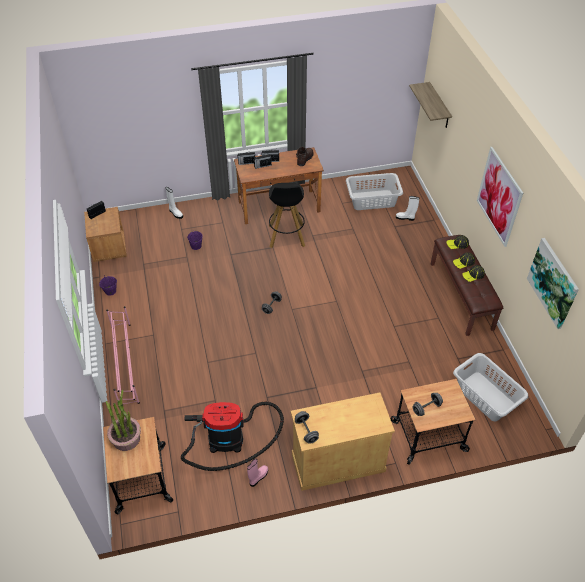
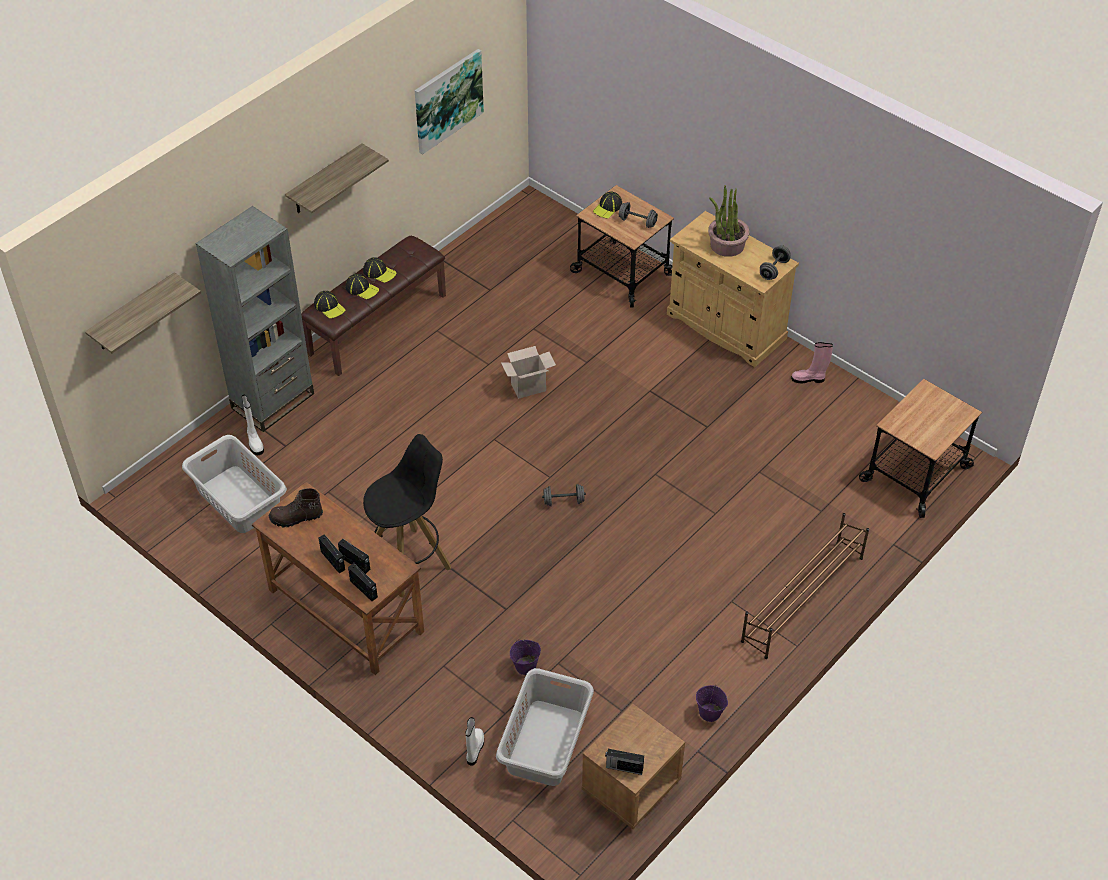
camera: 125 degrees left, 0 degrees up
(125, 363) = (802, 599): pink shoe rack -> brown shoe rack
(126, 438) = (924, 430): potted plant -> potted plant (727, 245)
(230, 439) = (791, 427): vacuum cleaner -> none
(363, 334) = (529, 386): none -> cardboard box
(429, 234) = (273, 401): none -> grey bookcase
(452, 400) = (607, 208): none -> cap
(485, 397) = (526, 249): grey laundry basket -> grey laundry basket (546, 742)
(499, 196) = (325, 180): picture -> shelf

